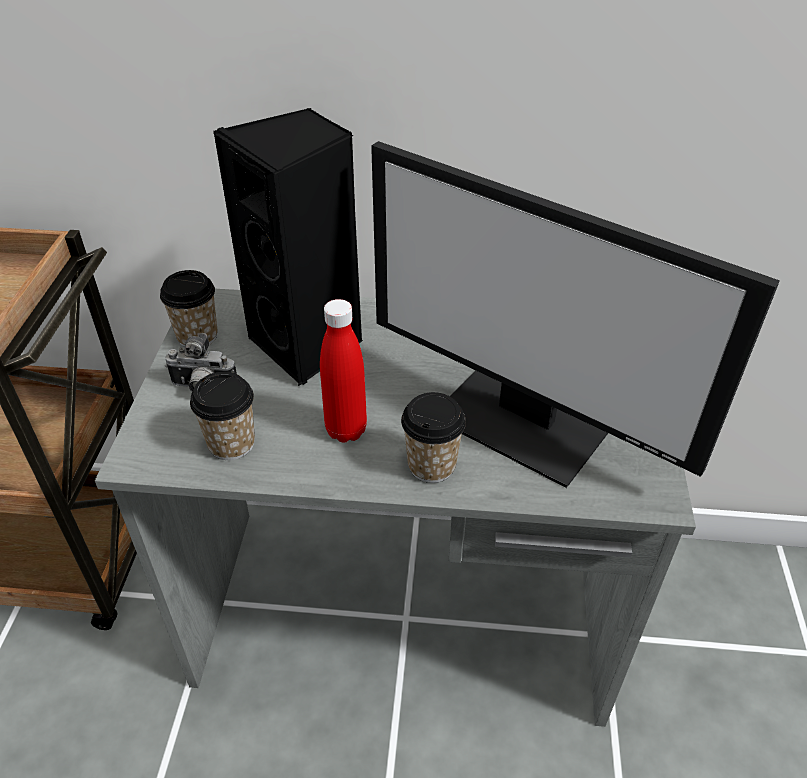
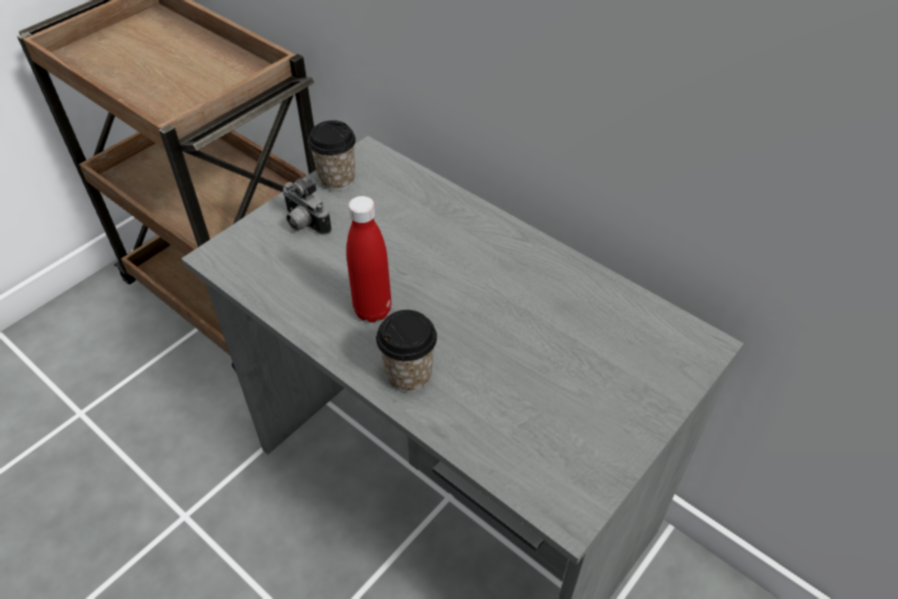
camera: 35 degrees right, 5 degrees up
(231, 444) = (285, 278): cup -> none
(309, 345) = (410, 225): black speaker -> none
(524, 422) = (518, 380): monitor -> none

